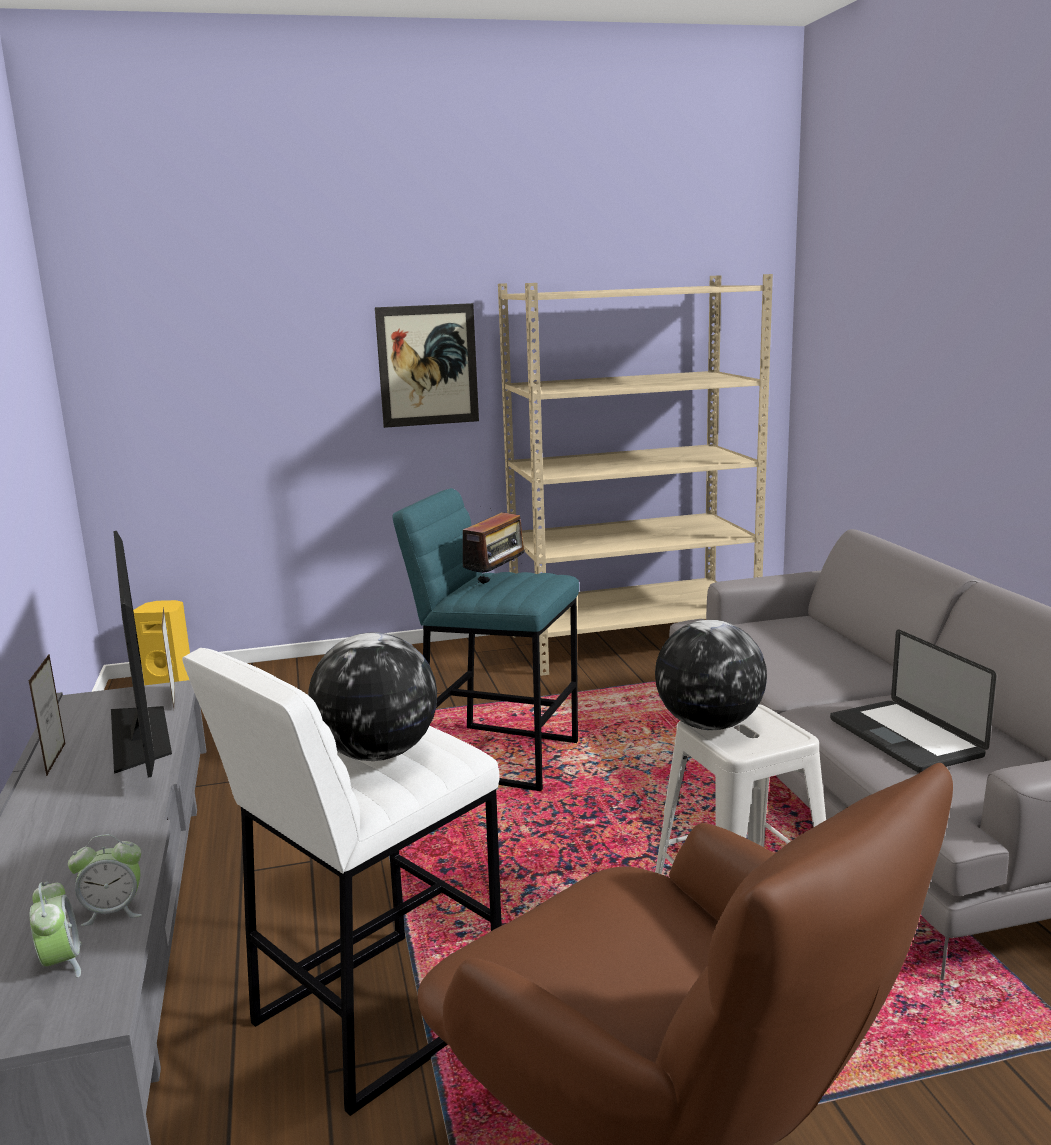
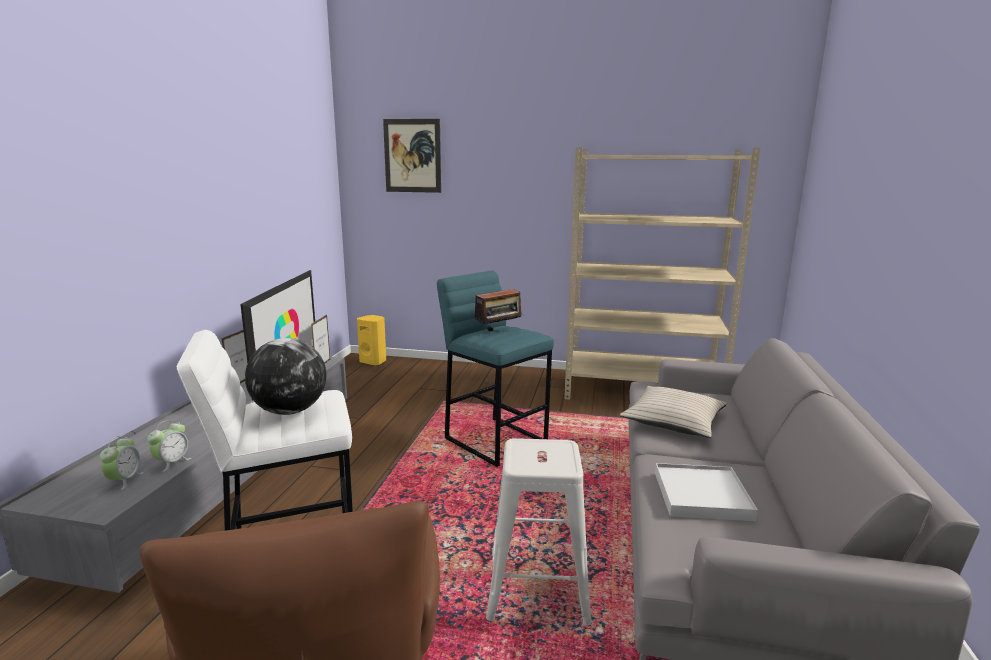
camera: 25 degrees right, 0 degrees up
(113, 911) = (172, 463): alarm clock -> alarm clock turned 75 degrees counterclockwise
(428, 365) = (534, 198): picture -> picture (412, 156)
(708, 724) = (523, 446): globe -> none
(781, 661) = (674, 421): none -> beige pillow
(905, 738) = (702, 495): laptop -> white tray

